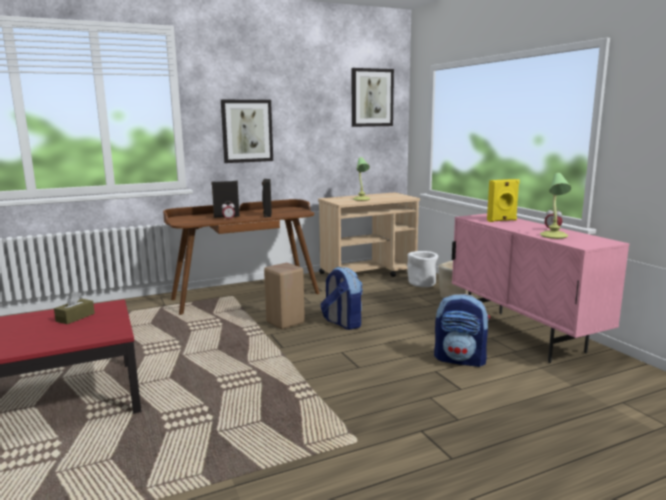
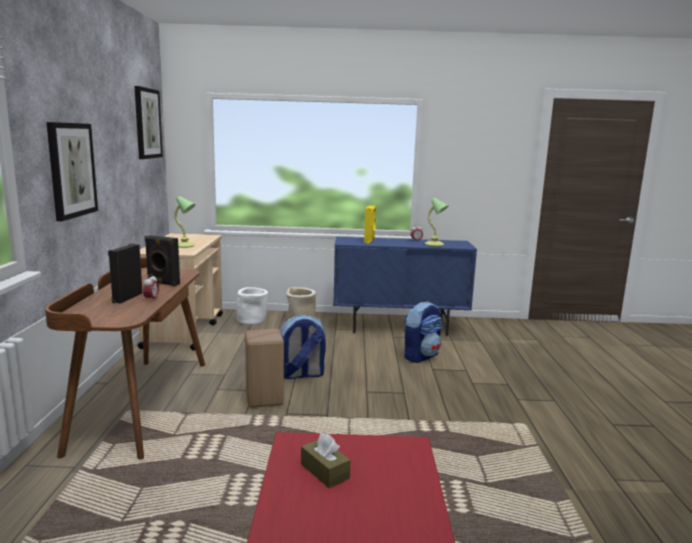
camera: 65 degrees left, 0 degrees up
(522, 335) = (399, 328): pink cabinet -> blue cabinet

